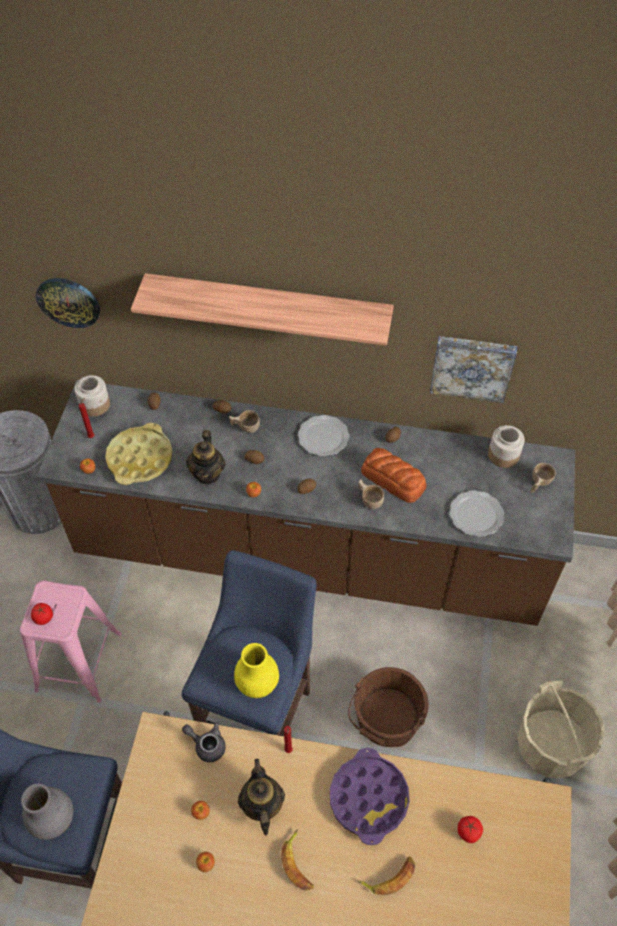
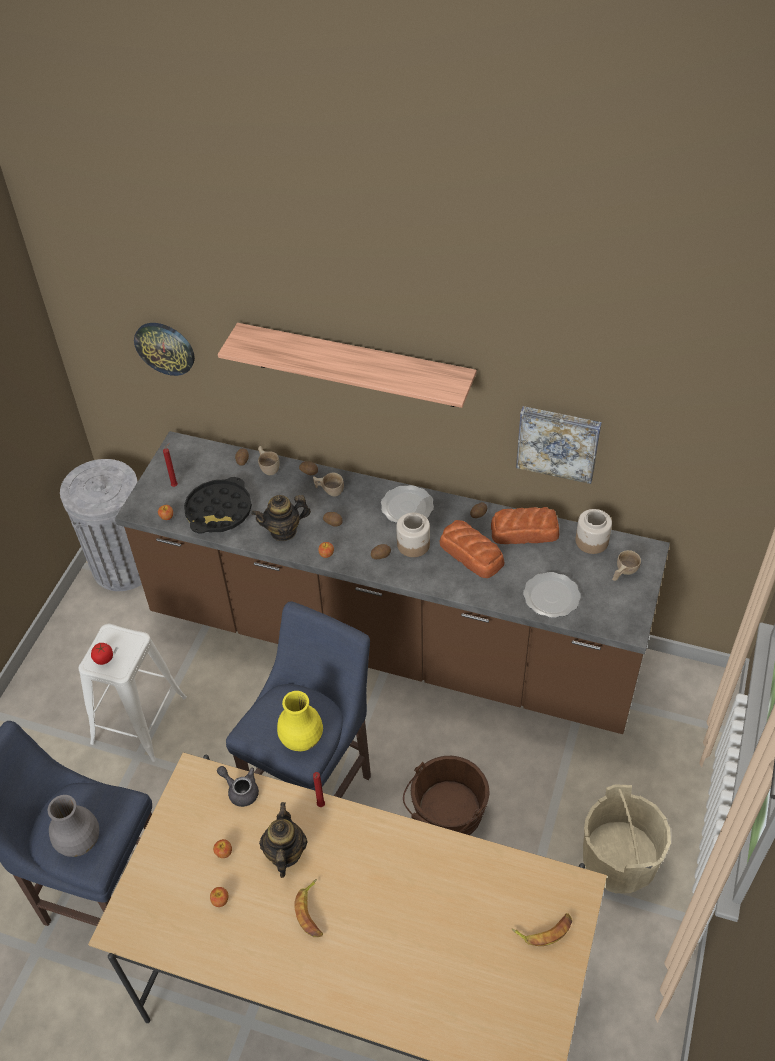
camera: 10 degrees right, 5 degrees down
(78, 662) = (139, 720): pink stool -> white stool
(95, 405) = (184, 456): jar -> jar (414, 545)
(140, 458) = (219, 511): yellow tray -> black tray
(208, 473) = (283, 531): teapot -> teapot turned 60 degrees clockwise
(369, 499) = (443, 571): beige cup -> beige cup (268, 467)
(369, 798) = (394, 860): purple tray -> none
(389, 877) = (401, 936): banana -> banana (544, 930)
(439, 451) = (525, 531): none -> bread
(468, 831) = (490, 904): tomato -> none

